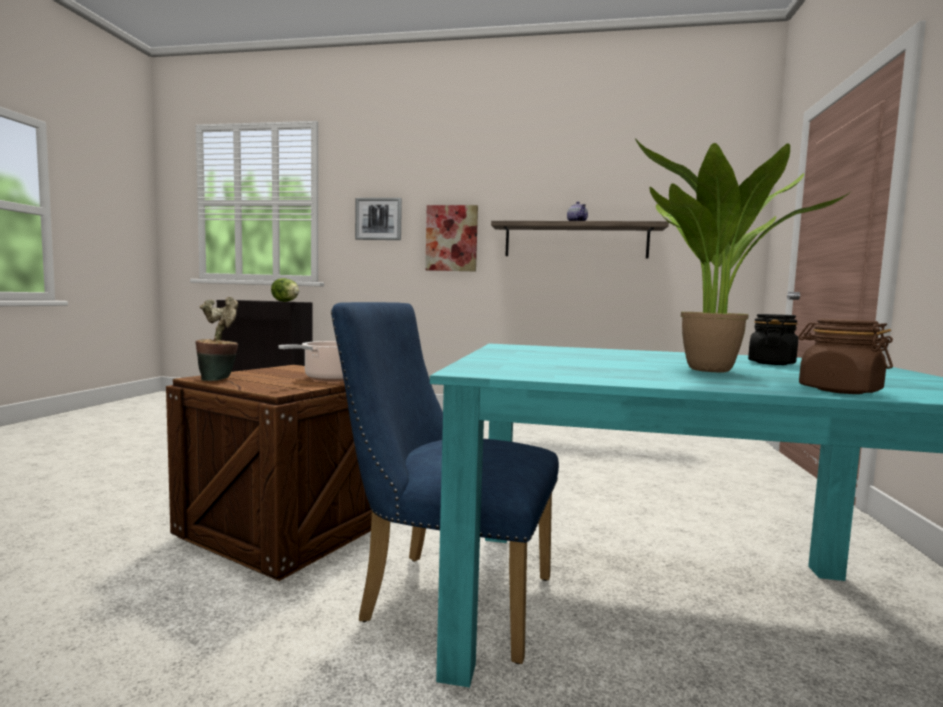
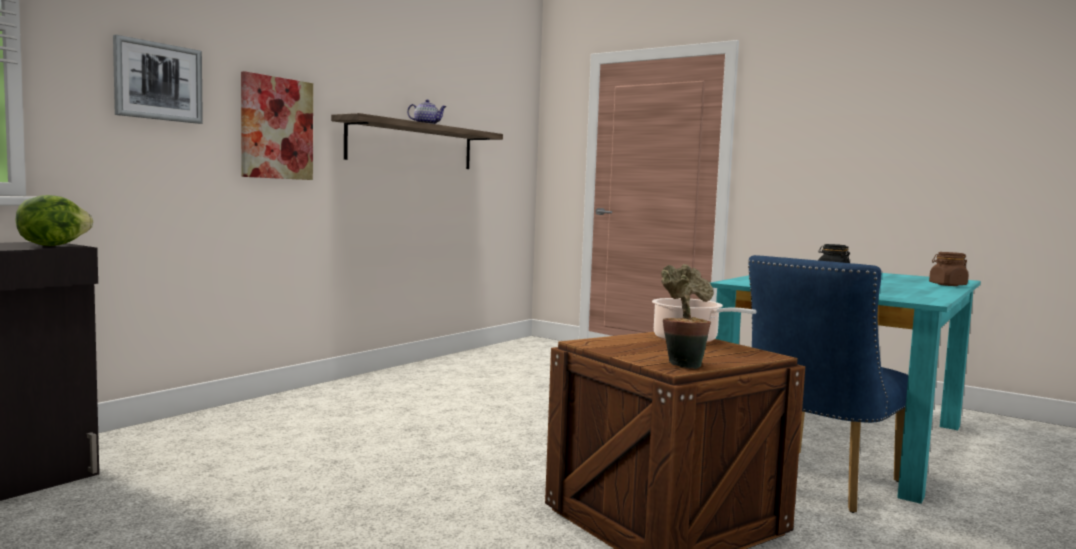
camera: 65 degrees left, 0 degrees up
(708, 371) = (884, 283): potted plant -> none

